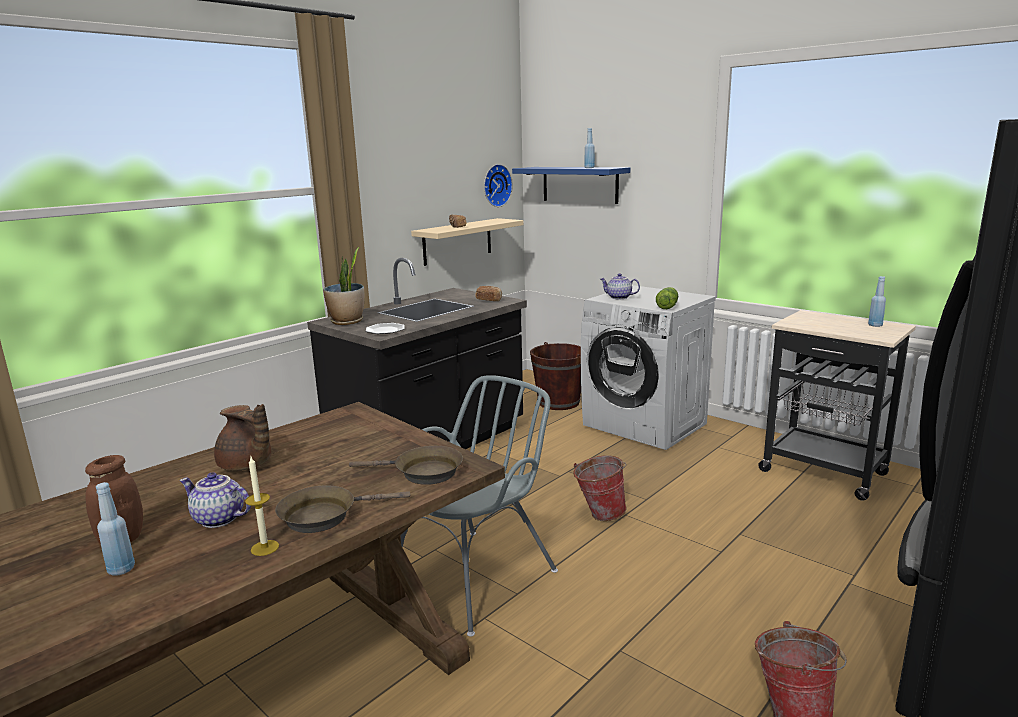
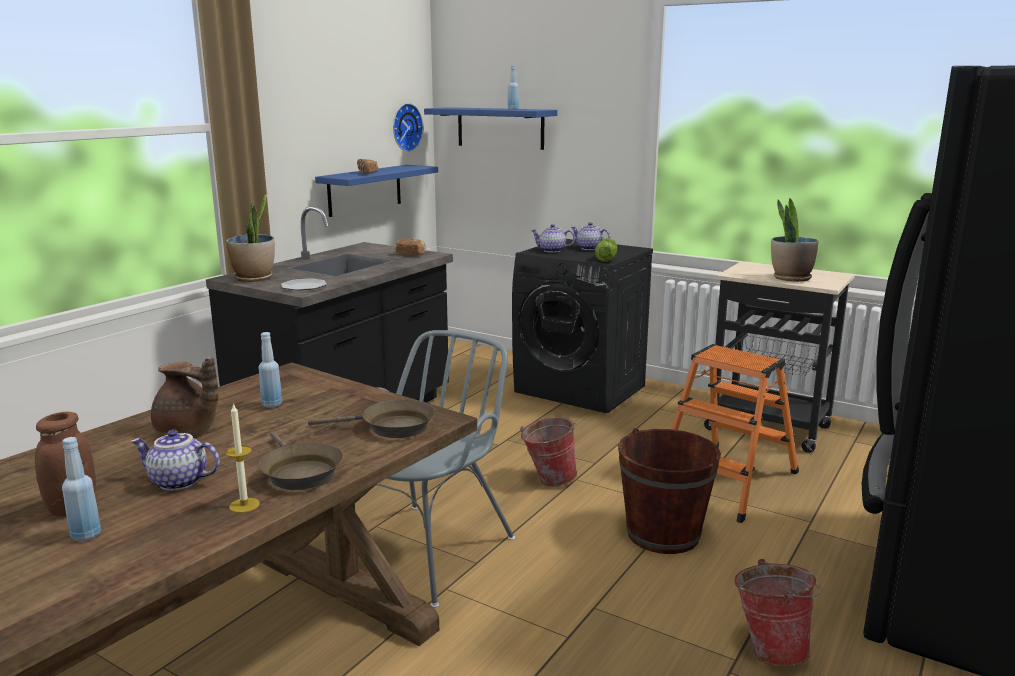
camera: 10 degrees left, 0 degrees up
(324, 516) = (299, 472): brown frying pan -> brown frying pan turned 90 degrees counterclockwise
(457, 241) = (365, 190): beige shelf -> blue shelf
(558, 402) = (482, 370): brown bucket -> brown bucket (663, 534)
(644, 427) = (580, 392): white washing machine -> black washing machine
(654, 296) = (589, 248): none -> teapot
(773, 525) = (727, 481): none -> orange step ladder
(846, 329) = (790, 278): none -> potted plant
(875, 325) = (817, 274): blue bottle -> blue bottle (272, 404)

